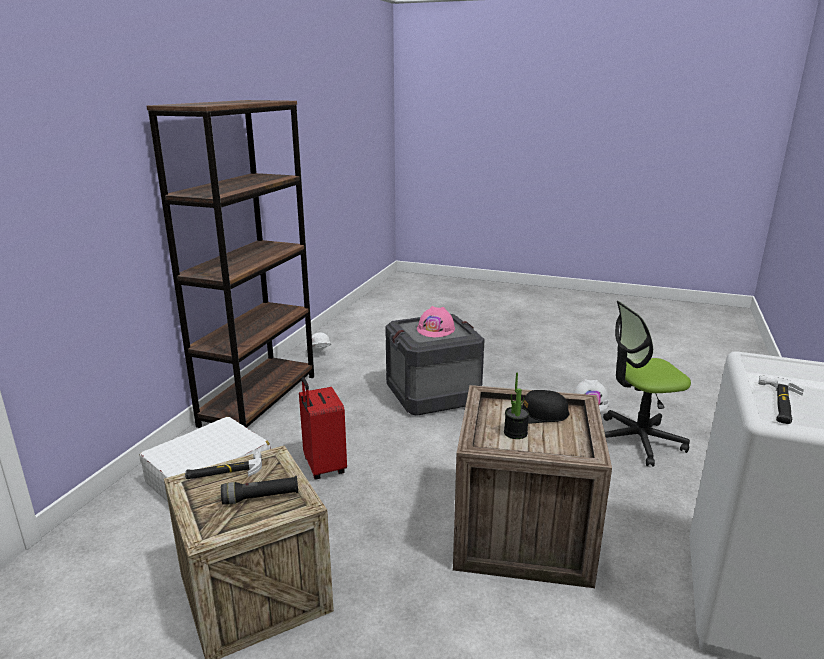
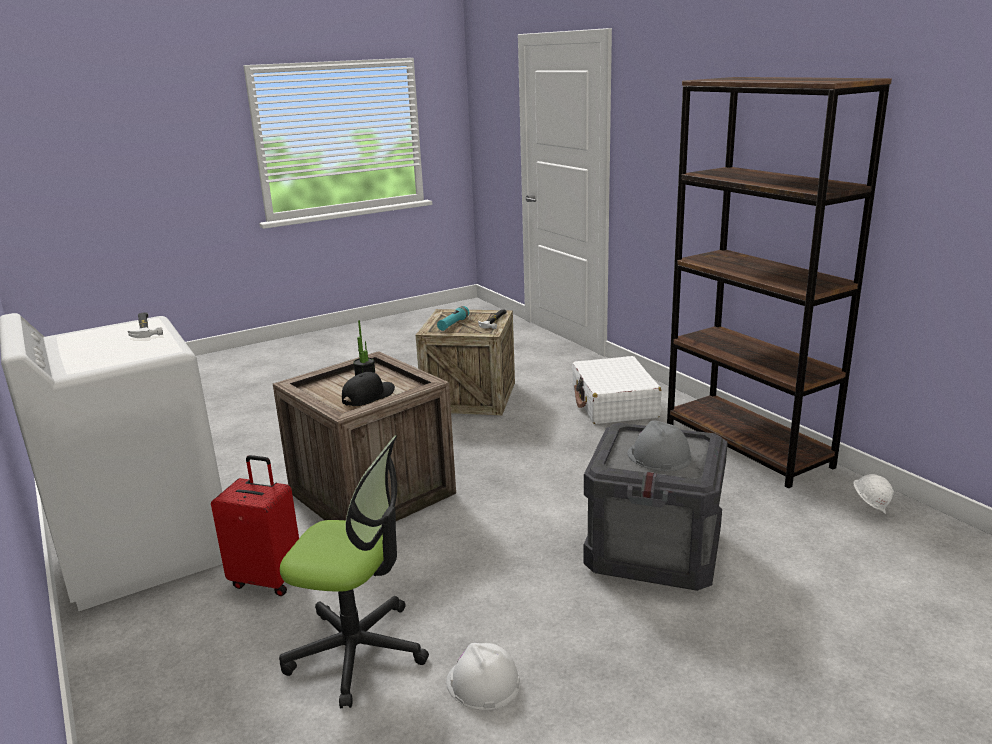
camera: 130 degrees right, 0 degrees up
(261, 497) = (453, 324): black flashlight -> turquoise flashlight
(323, 467) = (573, 444): red suitcase -> red suitcase (268, 579)
(436, 329) = (659, 456): pink hard hat -> grey hard hat
(637, 440) = (357, 651): office chair -> office chair turned 75 degrees clockwise

